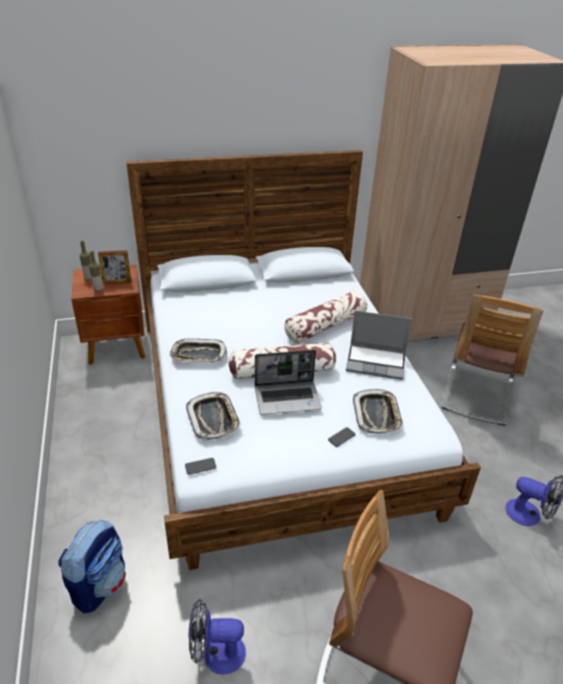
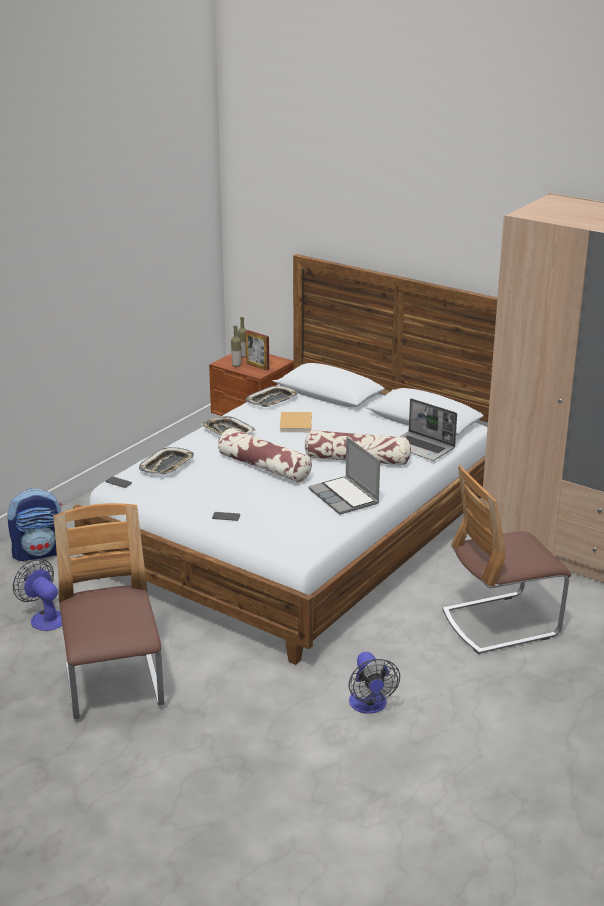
camera: 50 degrees right, 10 degrees down
(234, 319) = (295, 424): none -> beige book
(288, 398) = (234, 480): laptop -> laptop (422, 447)
(377, 415) = (275, 520): tray -> tray (272, 400)

